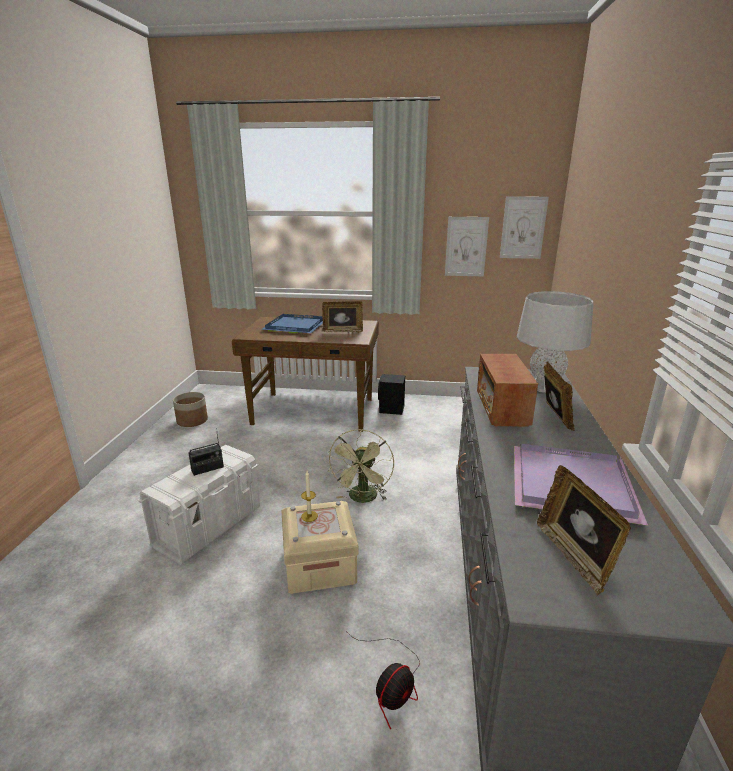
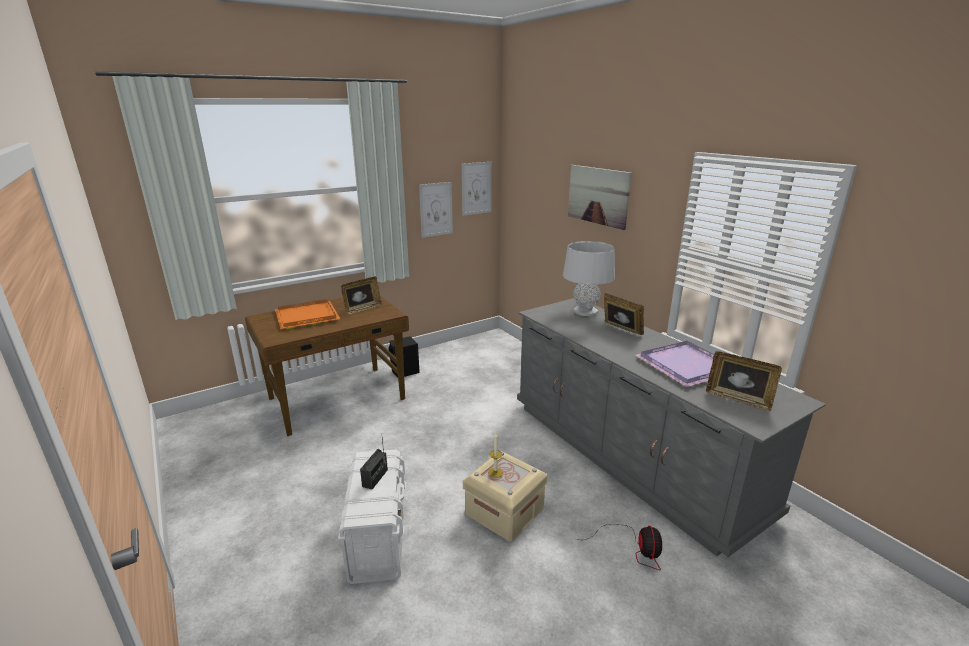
camera: 40 degrees left, 0 degrees up
(192, 421) = (211, 459): planter -> none
(294, 326) = (306, 317): blue tray -> orange tray
(363, 499) = (473, 450): green fan -> none
(501, 408) = (587, 334): radio -> none
(618, 235) = (598, 195): none -> picture

